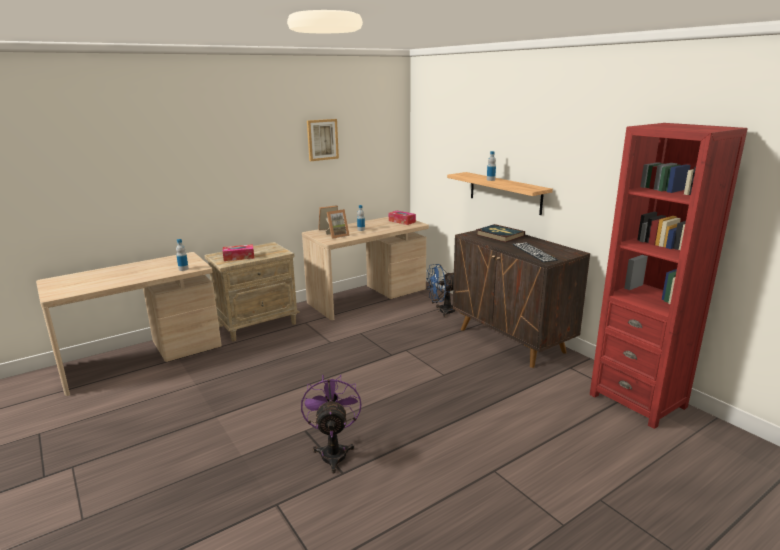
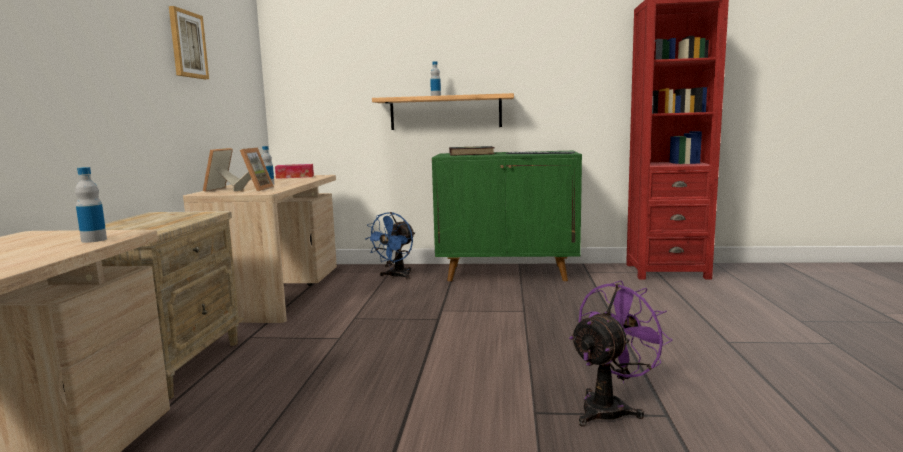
camera: 50 degrees left, 10 degrees down
(239, 257) = (144, 227): tissue box -> none
(333, 451) = (610, 407): purple fan -> purple fan turned 105 degrees clockwise
(512, 340) = (508, 273): brown cabinet -> green cabinet

